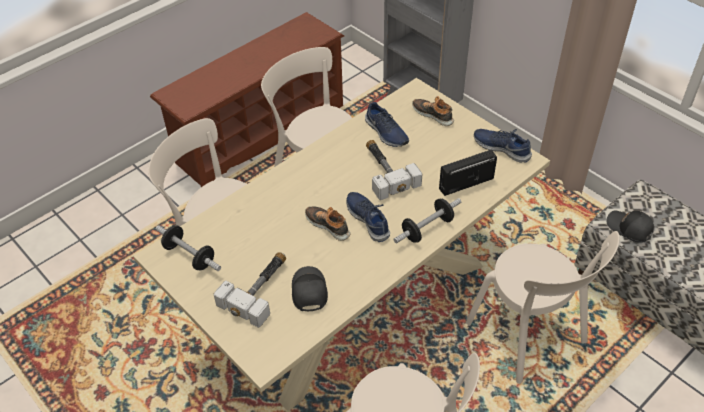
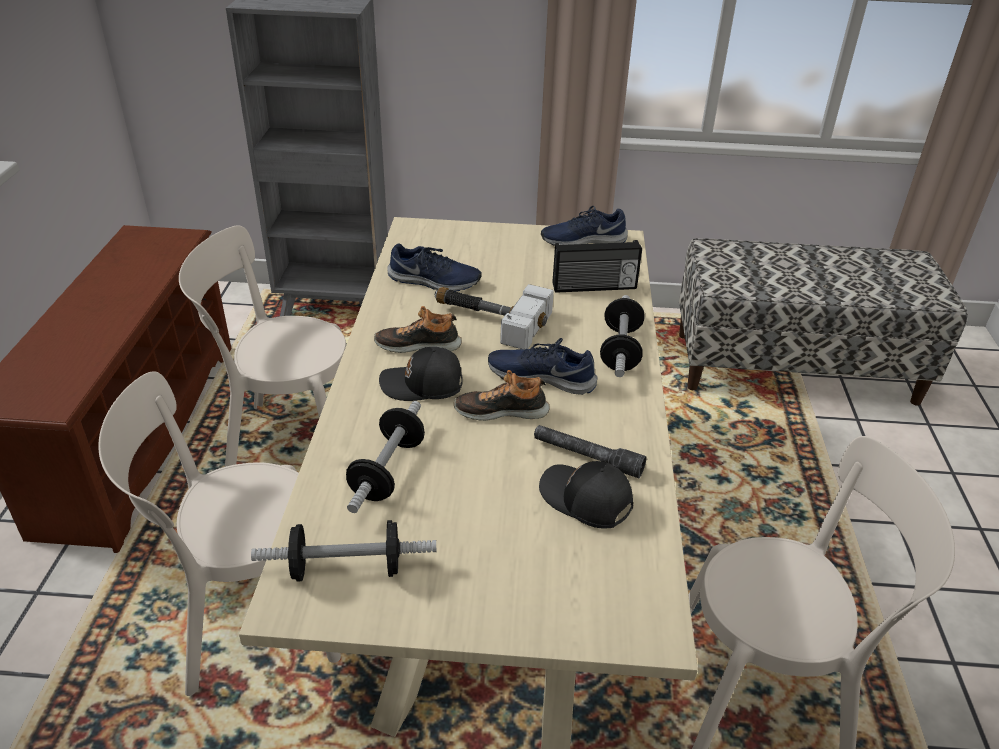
camera: 45 degrees left, 10 degrees down
(249, 224) = (387, 471): none -> dumbbell
(260, 289) = (517, 541): hammer -> none
(335, 273) = (587, 457): none -> grey flashlight
(433, 115) = (465, 242): shoe -> shoe (418, 344)
(465, 183) = (594, 287): radio -> radio turned 120 degrees counterclockwise
(529, 336) = (713, 467): beige chair -> none
(629, 228) = (741, 281): black cap -> black cap (422, 385)

